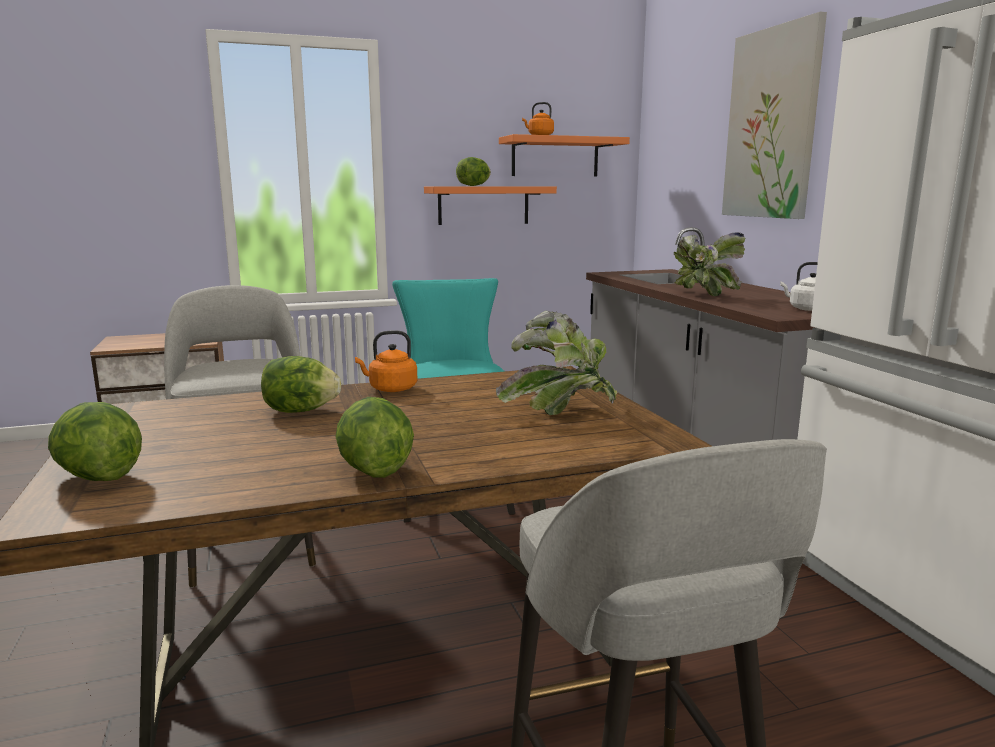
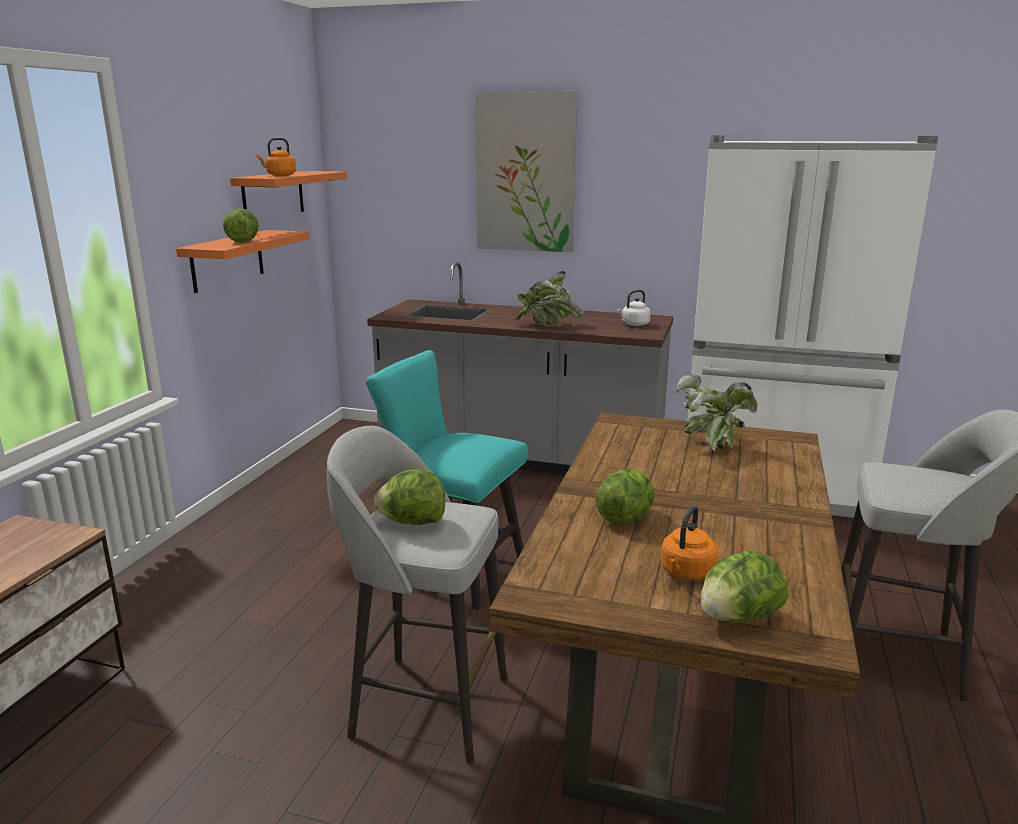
camera: 55 degrees left, 5 degrees up
(373, 470) = (793, 521): lettuce -> lettuce (412, 522)
(390, 389) = (595, 476): orange kettle -> orange kettle (686, 573)

